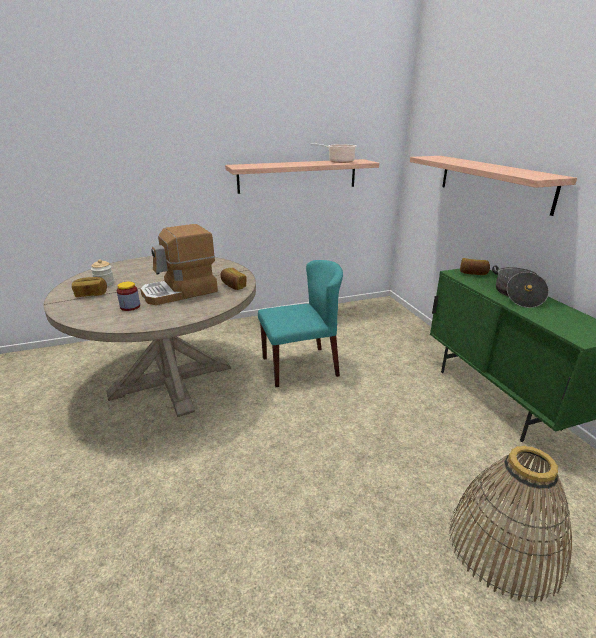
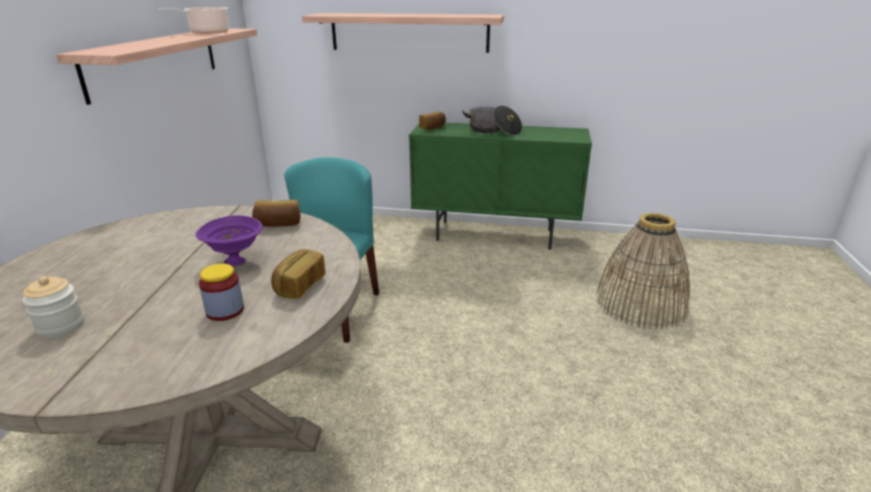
camera: 60 degrees left, 0 degrees up
(91, 294) = (91, 346): bread -> bread (299, 286)
(180, 292) = (236, 262): coffee machine -> purple bowl

